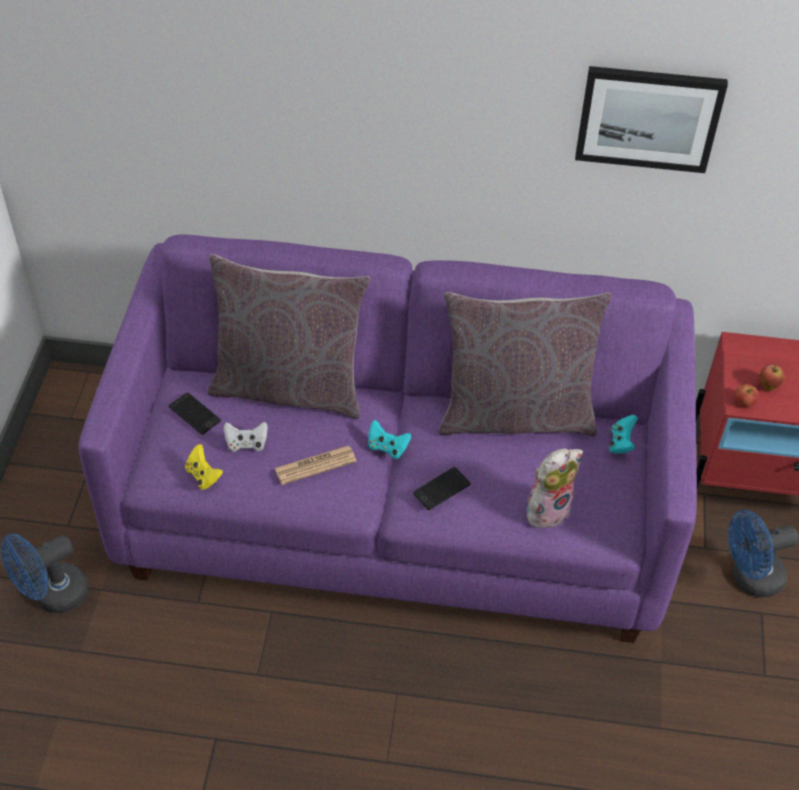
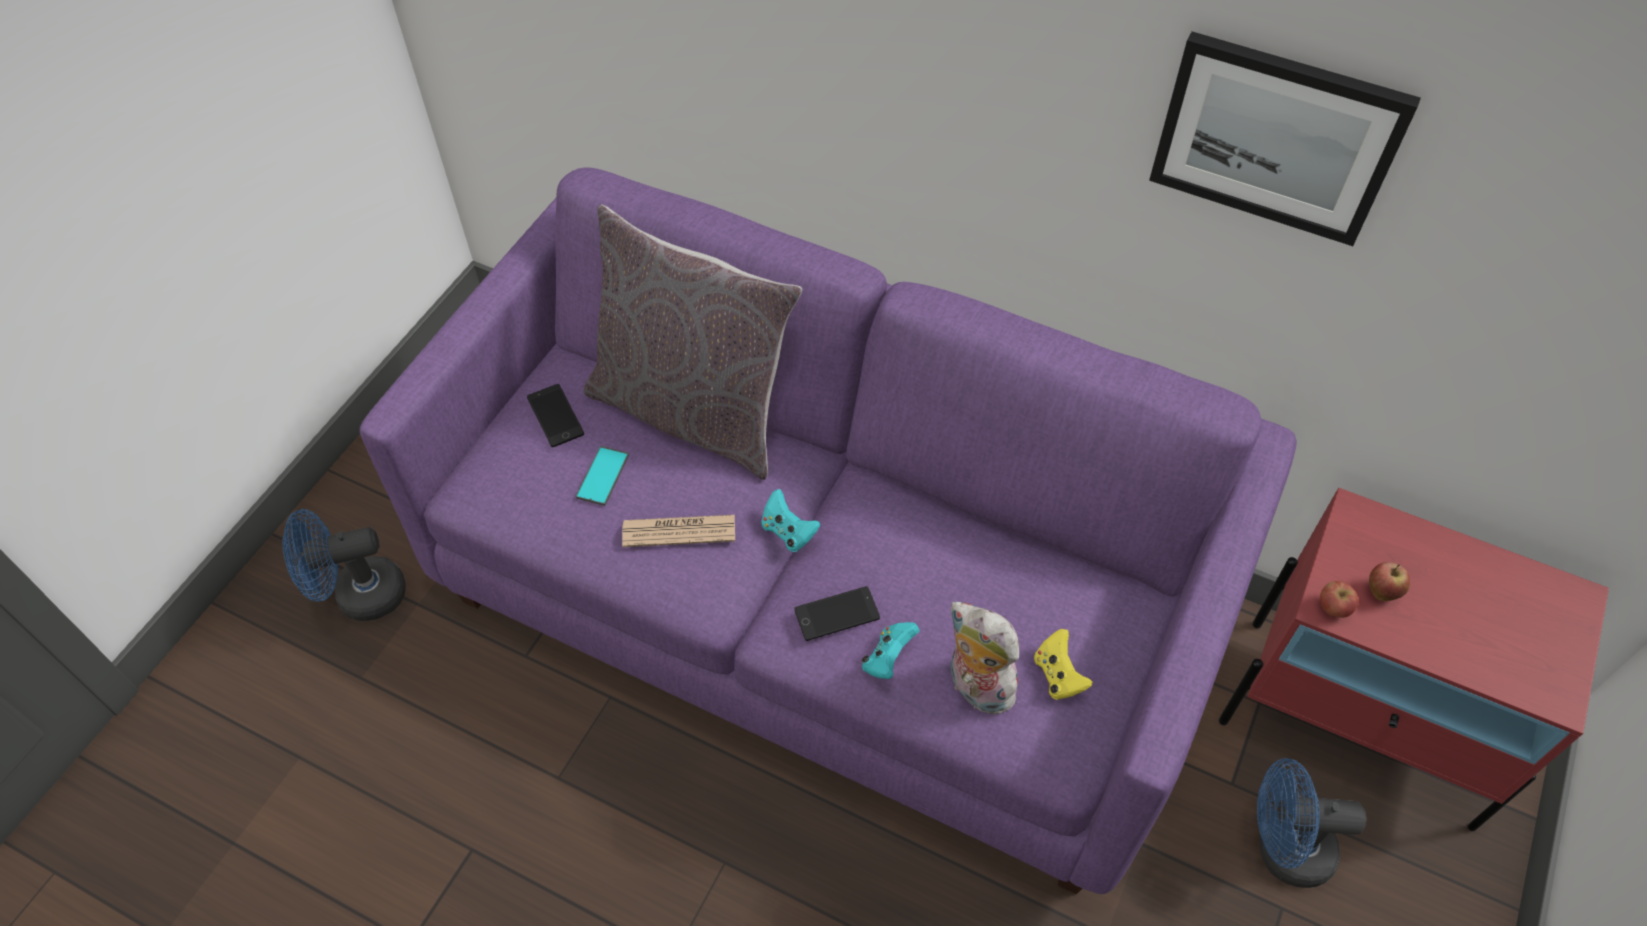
camera: 20 degrees right, 5 degrees up
(203, 476) = (529, 505): yellow game controller -> yellow game controller (1058, 675)
(246, 444) = (602, 476): white game controller -> phone
(515, 414) = (986, 531): grey pillow -> none
(547, 508) = (975, 687): plush toy -> plush toy turned 120 degrees counterclockwise
(621, 443) = (1124, 617): turquoise game controller -> turquoise game controller (888, 659)

